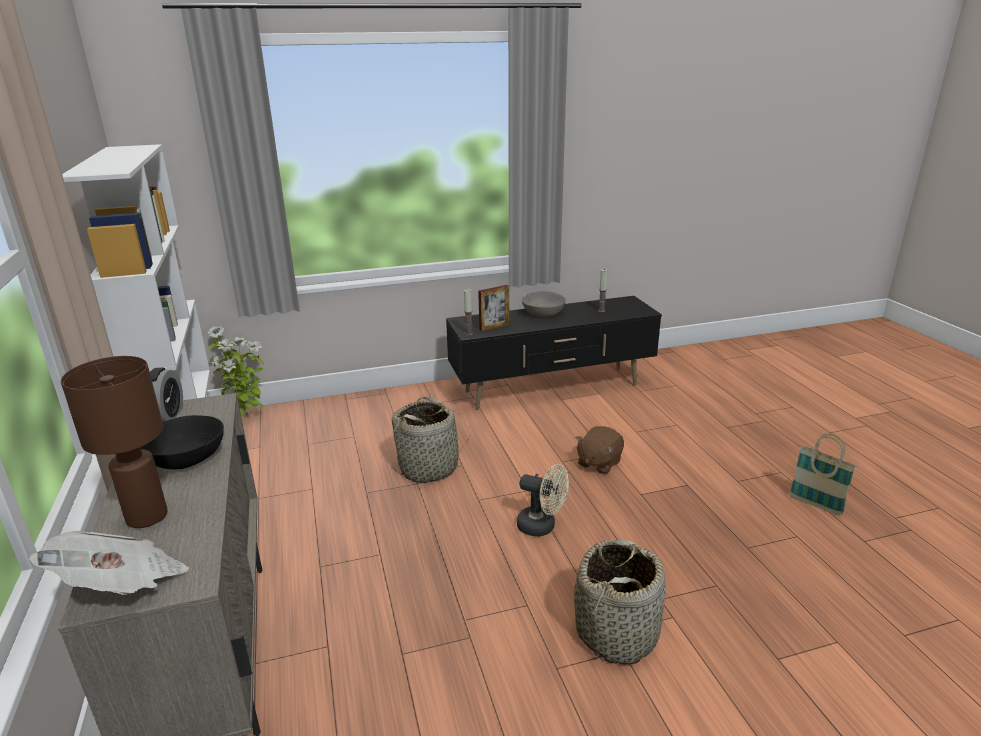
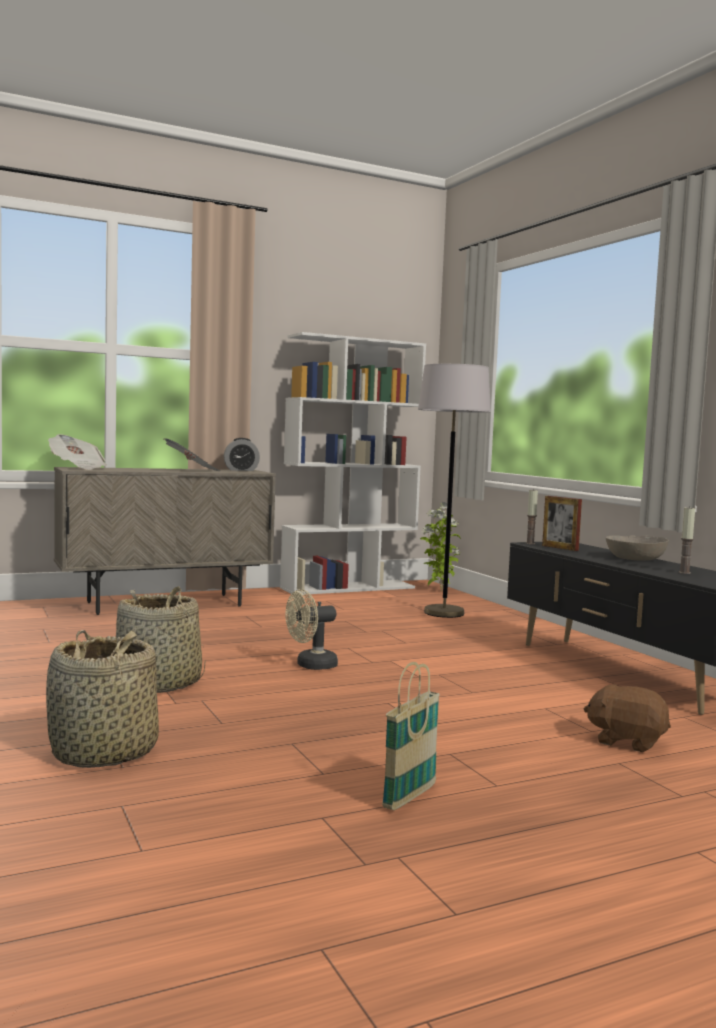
camera: 80 degrees right, 20 degrees down
(148, 517) = (132, 469): brown table lamp -> none
(186, 456) = (192, 470): black bowl -> newspaper
(351, 430) = (444, 613): none -> grey floor lamp
(429, 468) = (394, 634): basket -> basket (104, 753)
(542, 526) = (310, 666): beige fan -> beige fan turned 45 degrees clockwise
(598, 463) = (446, 688): brown plush toy -> brown plush toy (626, 741)

